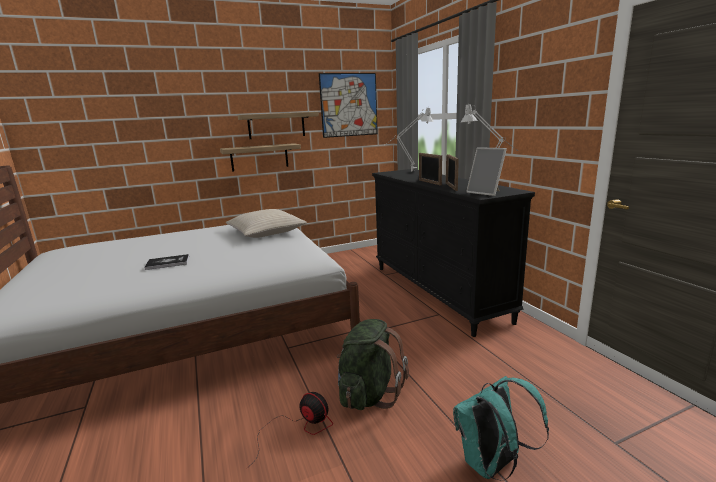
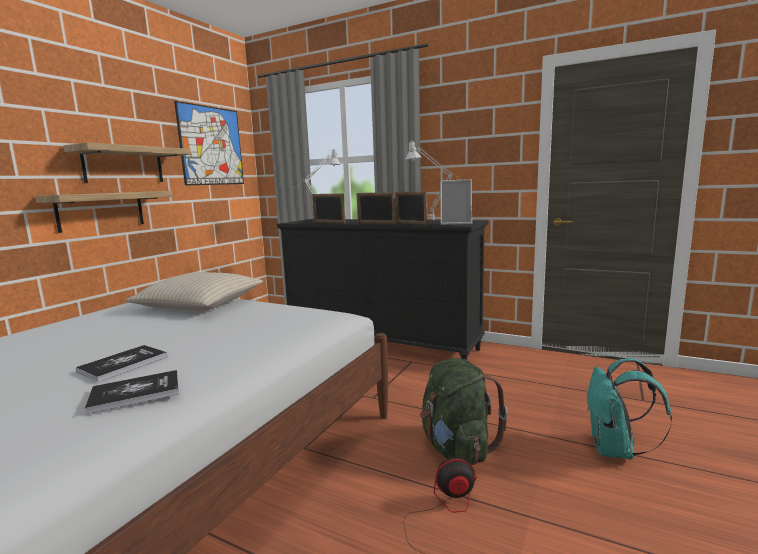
camera: 40 degrees left, 5 degrees down
(143, 280) = (135, 392): none -> book
(404, 176) = (329, 222): none -> picture frame

